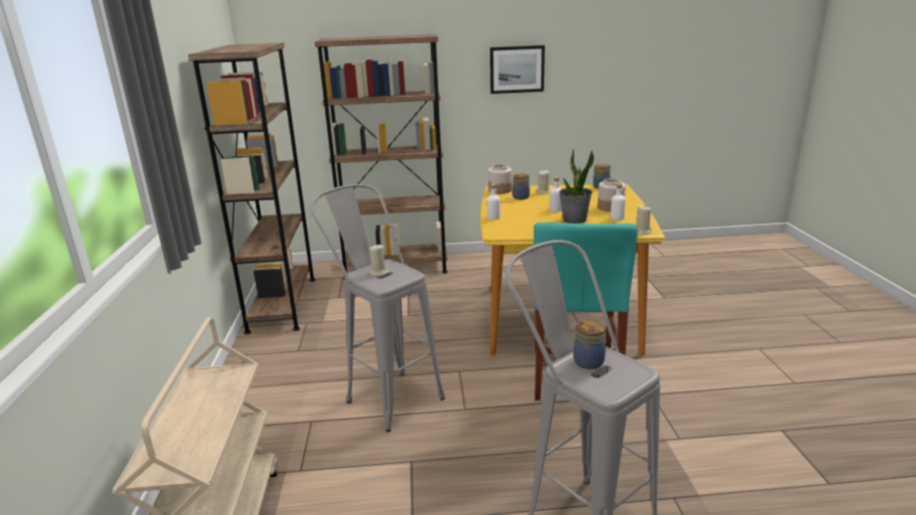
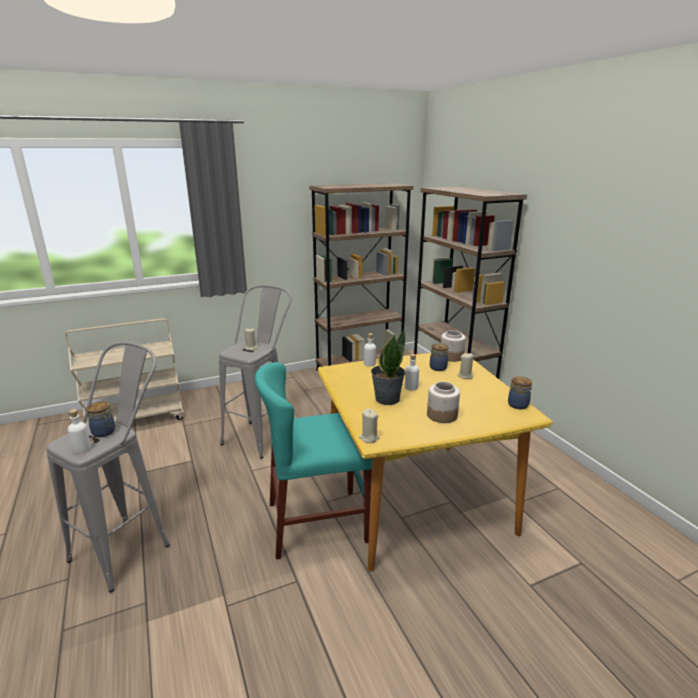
camera: 70 degrees right, 0 degrees up
(516, 69) = (595, 248): picture -> none
(617, 218) = (407, 421): white bottle -> white bottle (82, 449)

